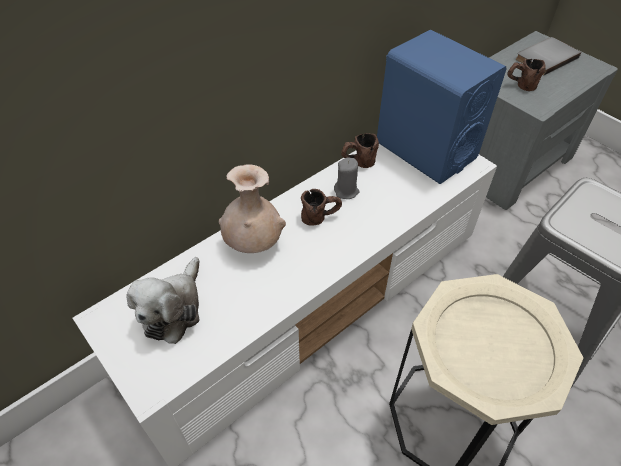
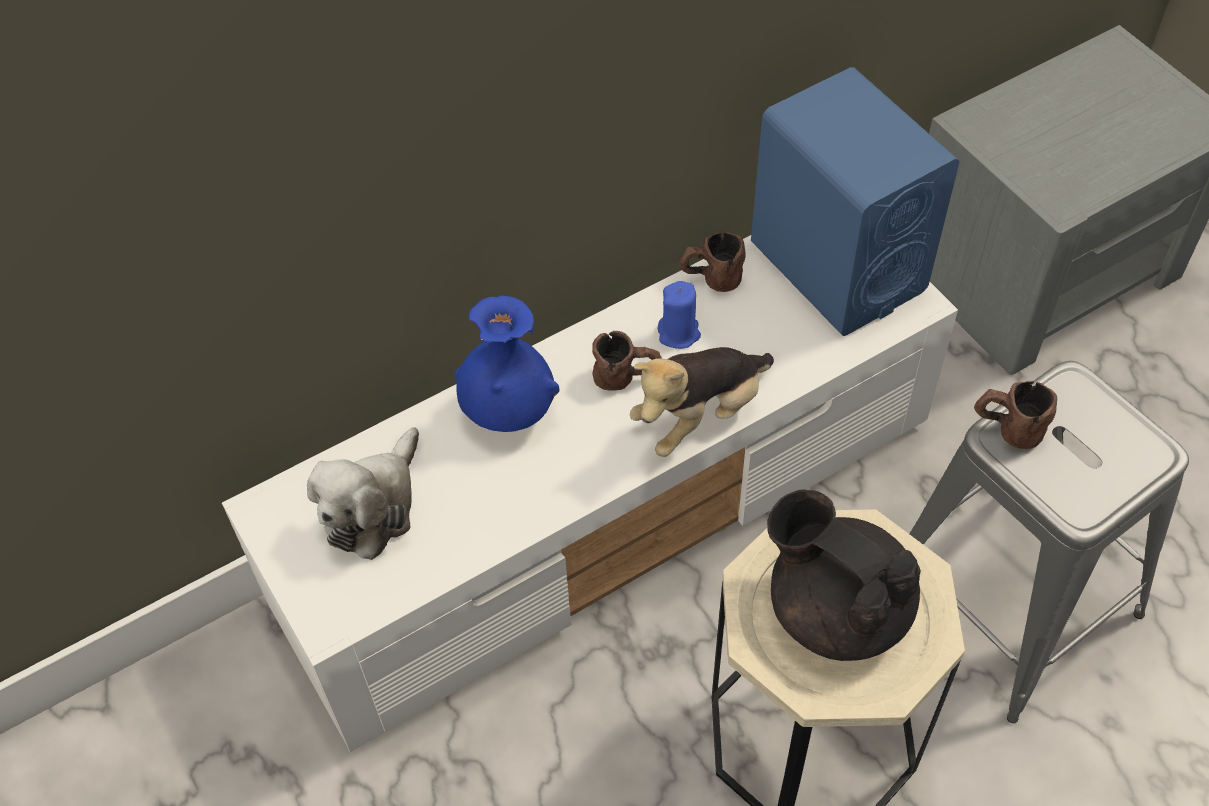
camera: 10 degrees right, 5 degrees up
(254, 243) = (509, 412): beige vase -> blue vase
(346, 191) = (679, 333): grey candle -> blue candle
(368, 234) = (700, 415): none -> plush toy
(489, 340) = (836, 609): none -> black teapot
(520, 85) = (1043, 152): brown mug -> brown mug (1006, 429)
(545, 57) = (1114, 92): grey book -> none

